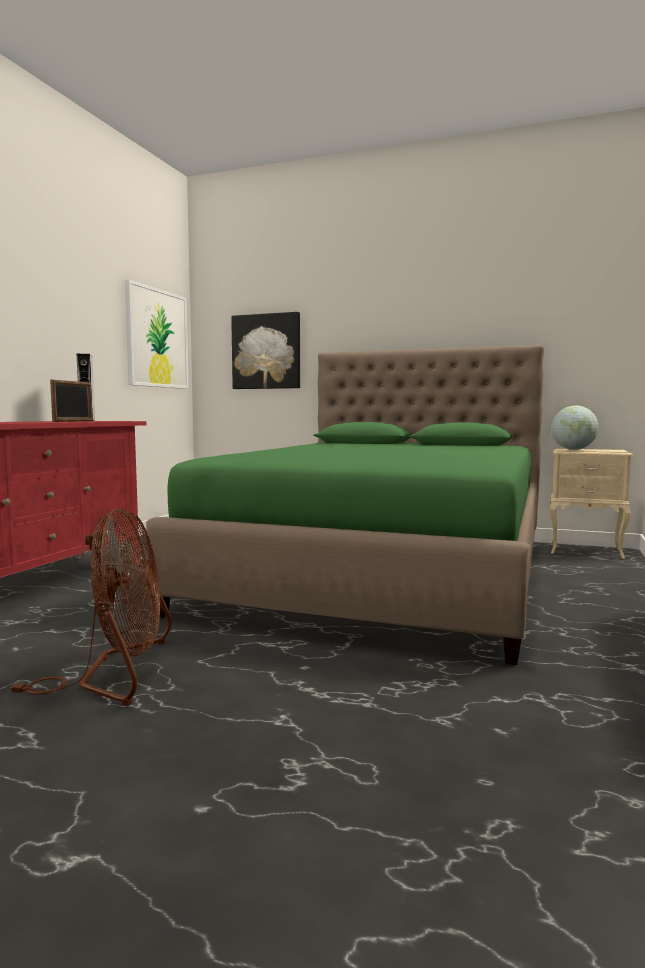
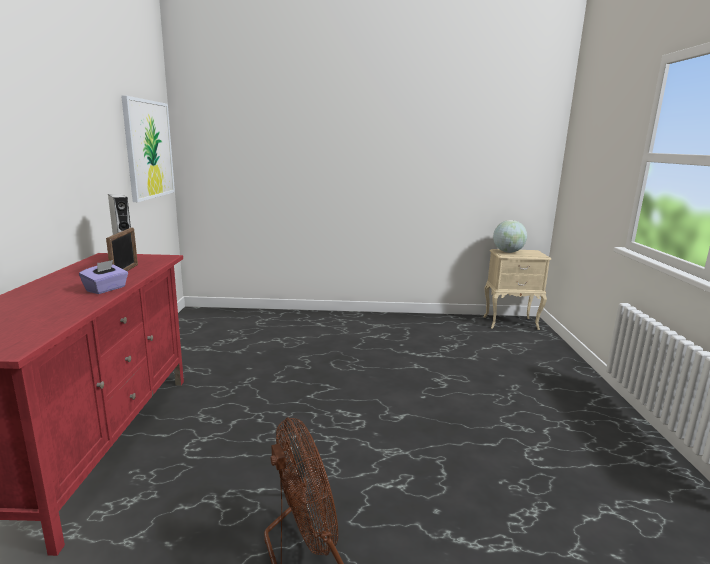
camera: 20 degrees left, 10 degrees up
(37, 422) = (106, 289): none -> purple tissue box
(266, 351) = (251, 159): picture -> none
(385, 571) = (399, 367): green bed -> none

